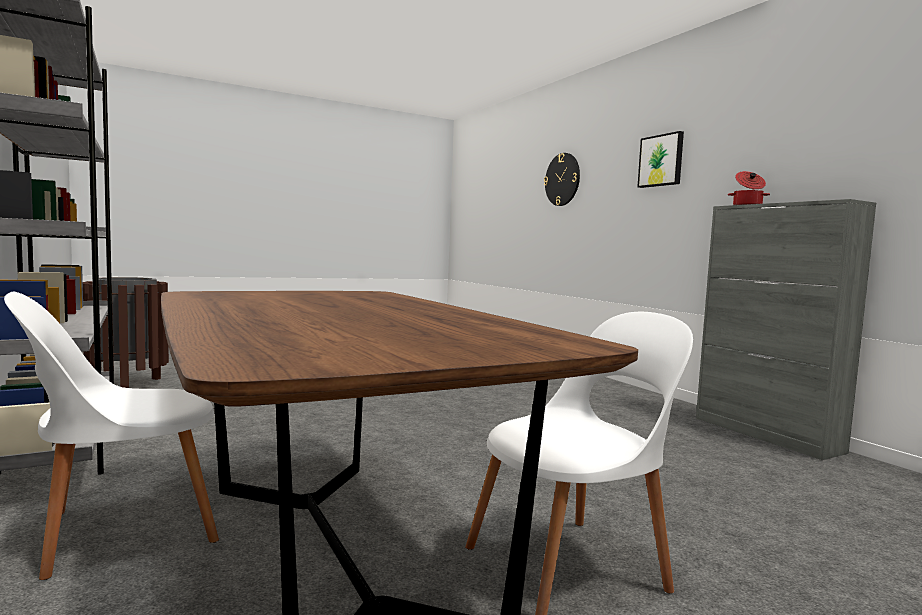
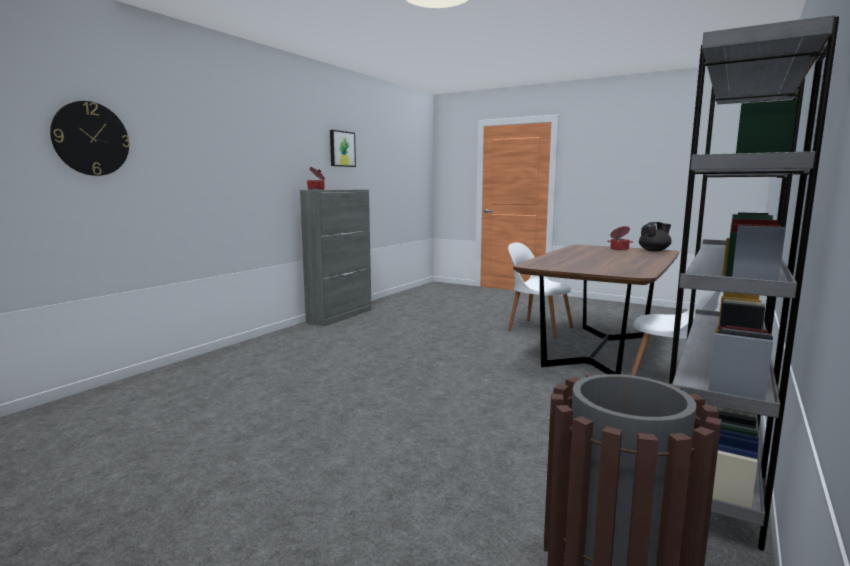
camera: 120 degrees left, 5 degrees up
(292, 356) = (654, 251): none -> black teapot
(425, 345) = (619, 249): none -> cooking pot
(661, 160) = (234, 144): picture -> picture (341, 149)

